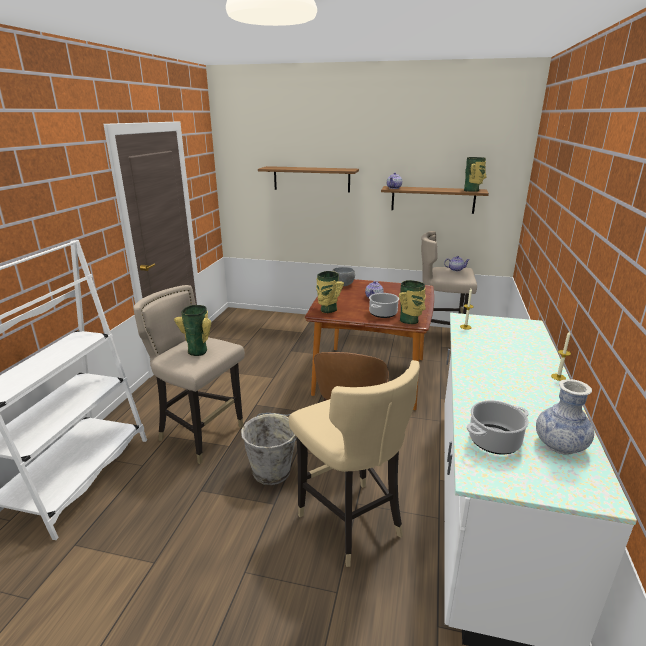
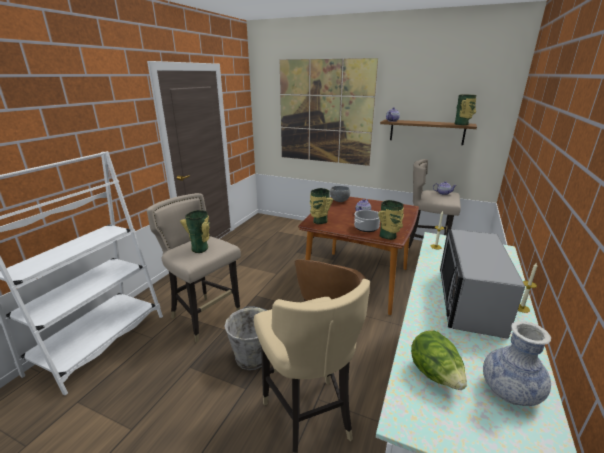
camera: 10 degrees right, 0 degrees up
(311, 179) = (325, 112): shelf -> picture
(494, 440) = (435, 375): cooking pot -> lettuce
(509, 375) = (468, 301): none -> microwave

